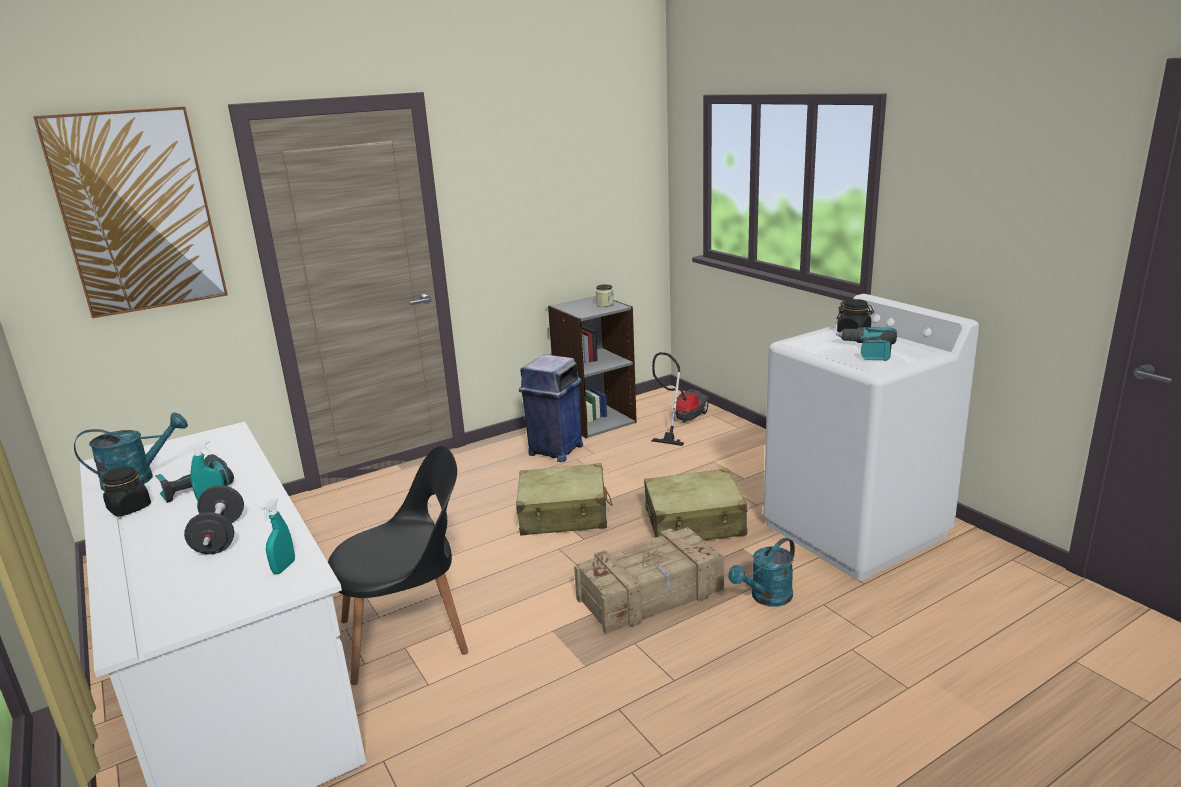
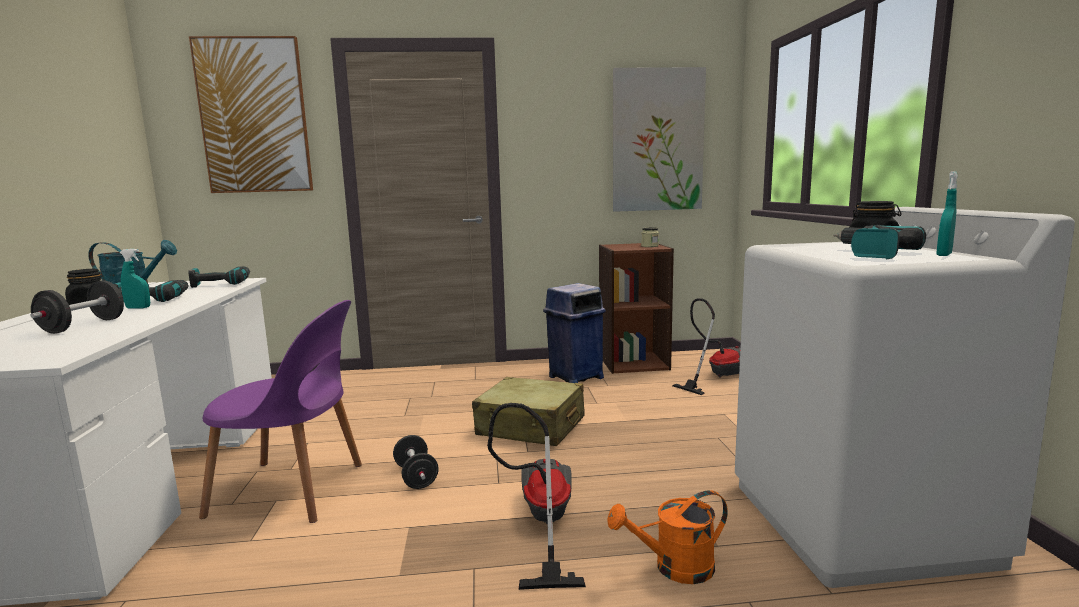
camera: 25 degrees right, 10 degrees down
(215, 442) = (222, 284): none -> power drill
(284, 567) = (61, 349): turquoise spray bottle -> turquoise spray bottle (944, 255)
(410, 634) = (293, 490): black chair -> purple chair
(510, 589) = (416, 477): none -> black dumbbell
(595, 190) = (657, 140): none -> picture
(595, 420) = (633, 362): grey bookcase -> brown bookcase
(651, 595) = (541, 522): crate -> vacuum cleaner
(694, 522) = (654, 464): beige suitcase -> none
(766, 598) = (674, 568): turquoise watering can -> orange watering can

